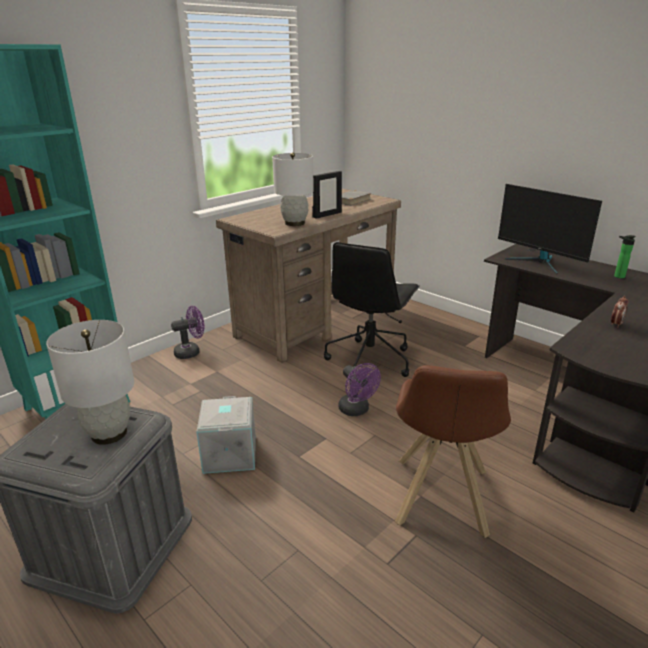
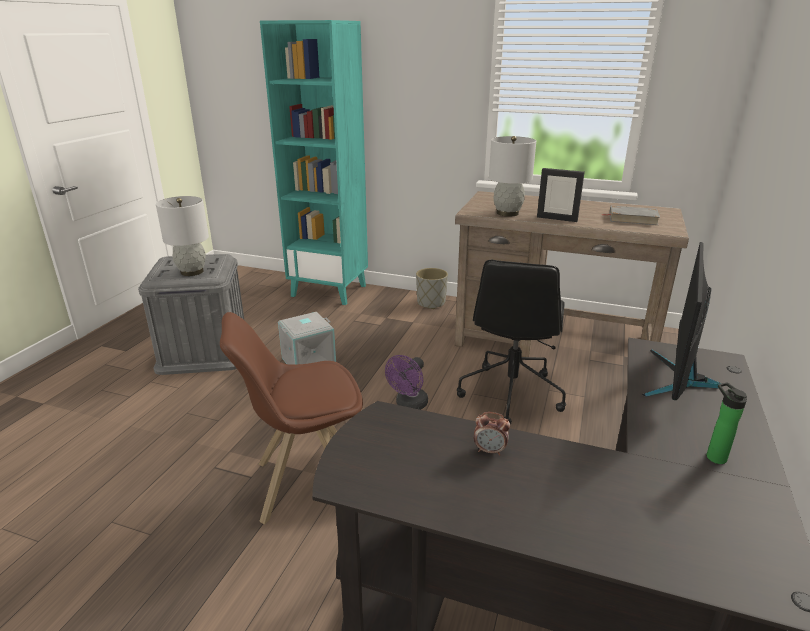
camera: 65 degrees right, 0 degrees up
(191, 352) = (431, 303): purple fan -> grey planter
(371, 359) = (511, 392): black office chair -> black office chair turned 75 degrees counterclockwise

